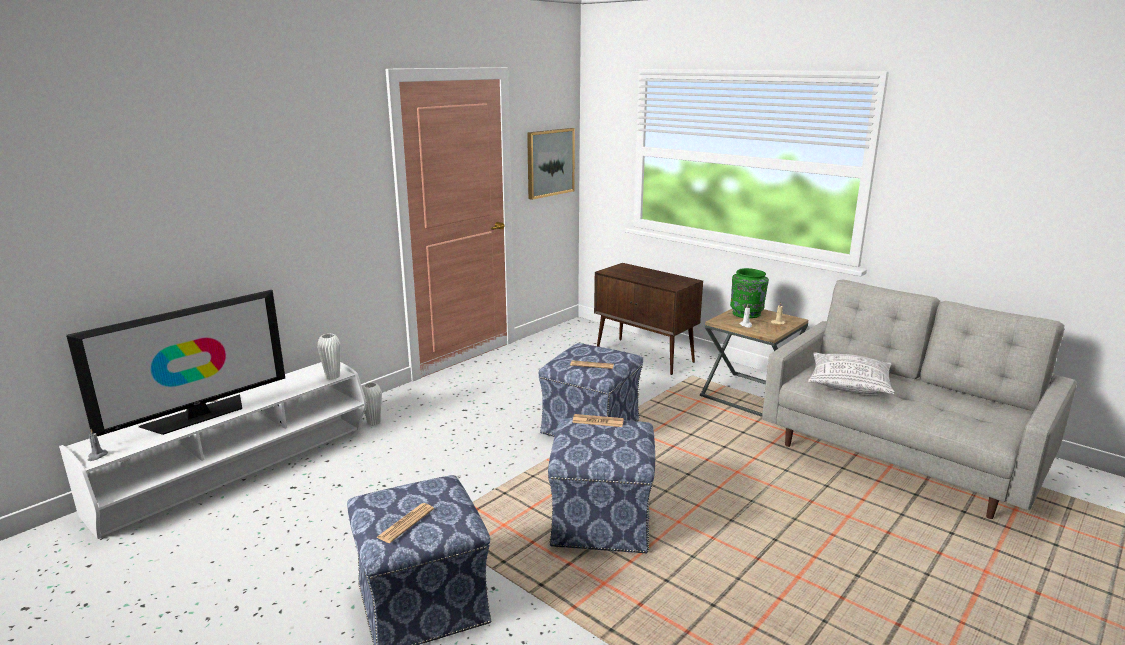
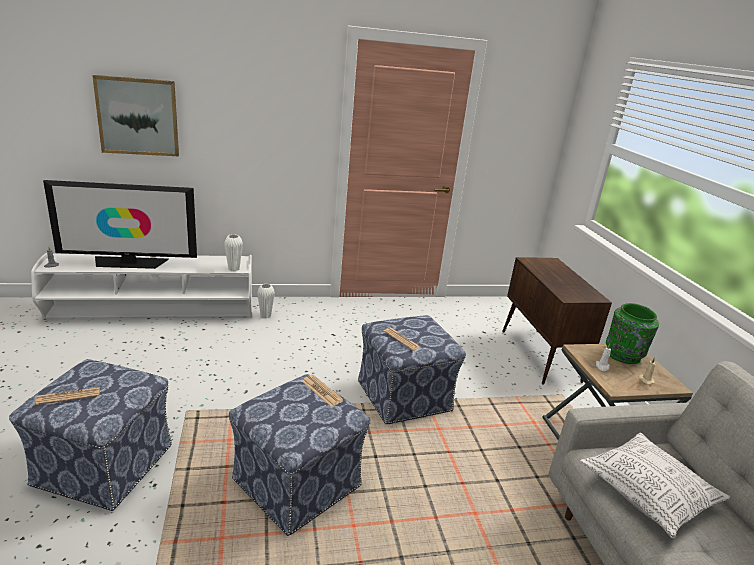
camera: 35 degrees right, 5 degrees up
(550, 162) = (522, 142): picture -> picture (138, 116)

